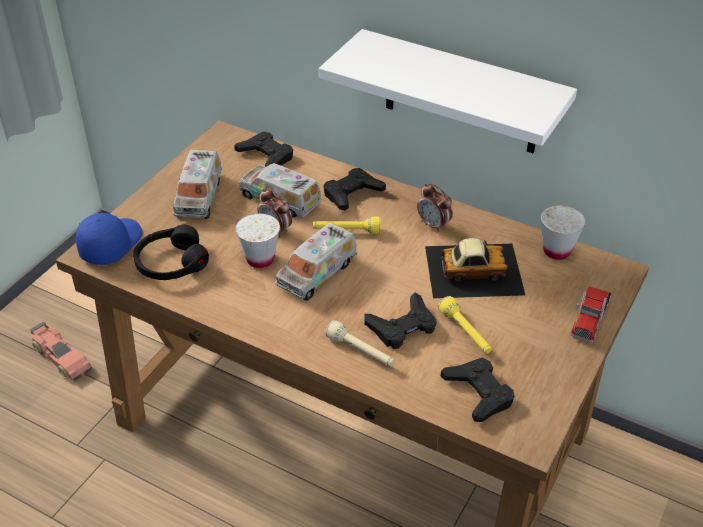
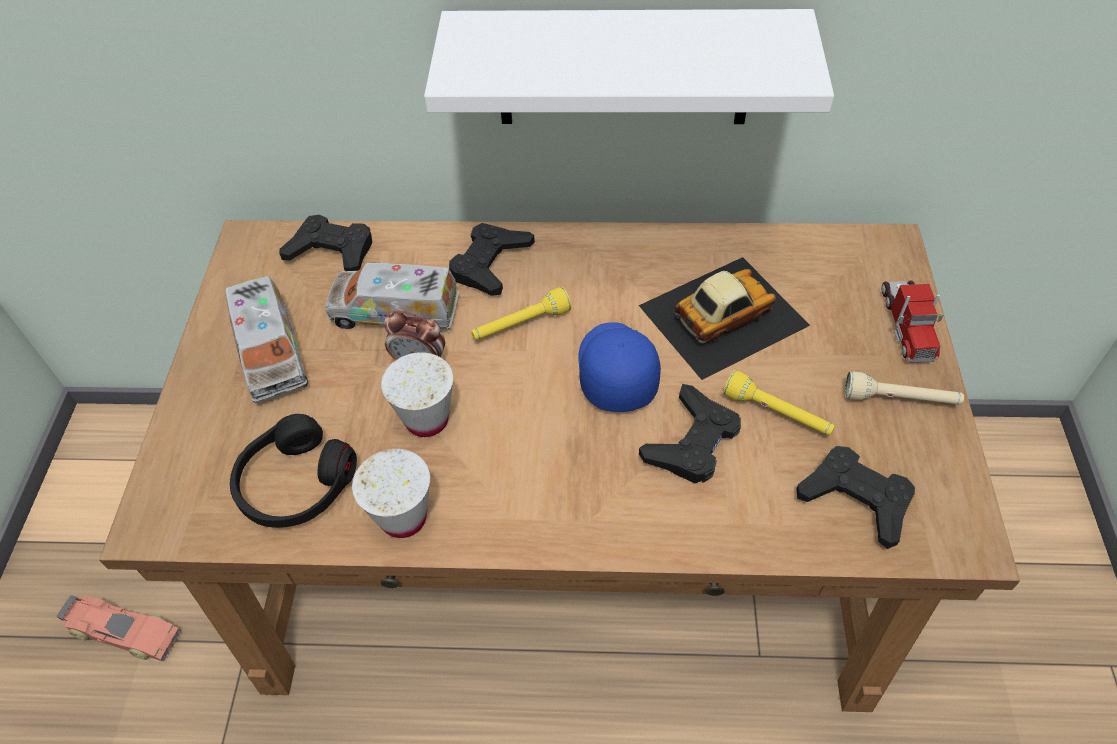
camera: 25 degrees left, 10 degrees up
(110, 244) = (177, 492): blue cap -> blue cap (615, 371)
(317, 273) = (522, 408): toy truck -> none
(361, 352) = (664, 507): beige flashlight -> beige flashlight (900, 400)
(433, 225) = (628, 269): alarm clock -> none
(556, 251) = (802, 246): white cup -> white cup (403, 517)

